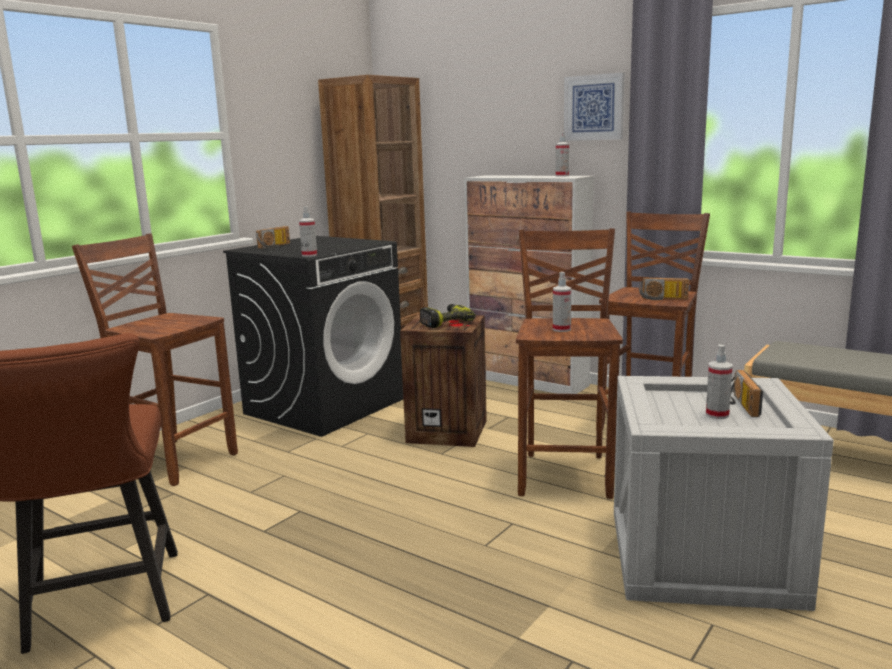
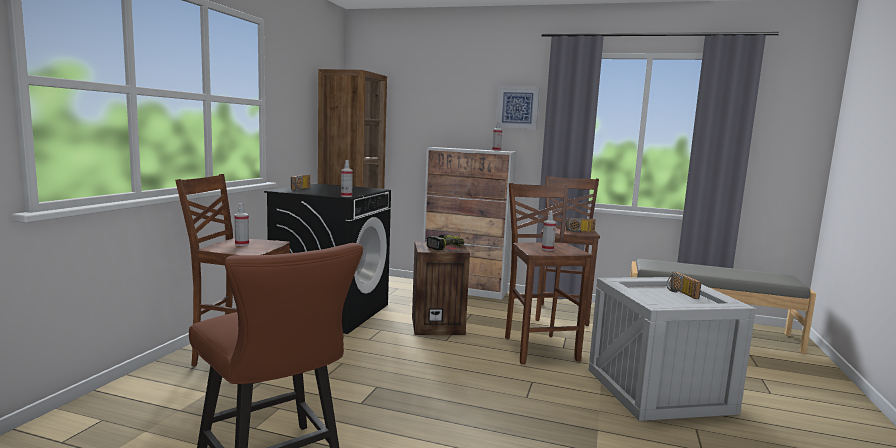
camera: 20 degrees left, 5 degrees down
(717, 415) = (675, 298): spray bottle -> spray bottle (242, 244)

